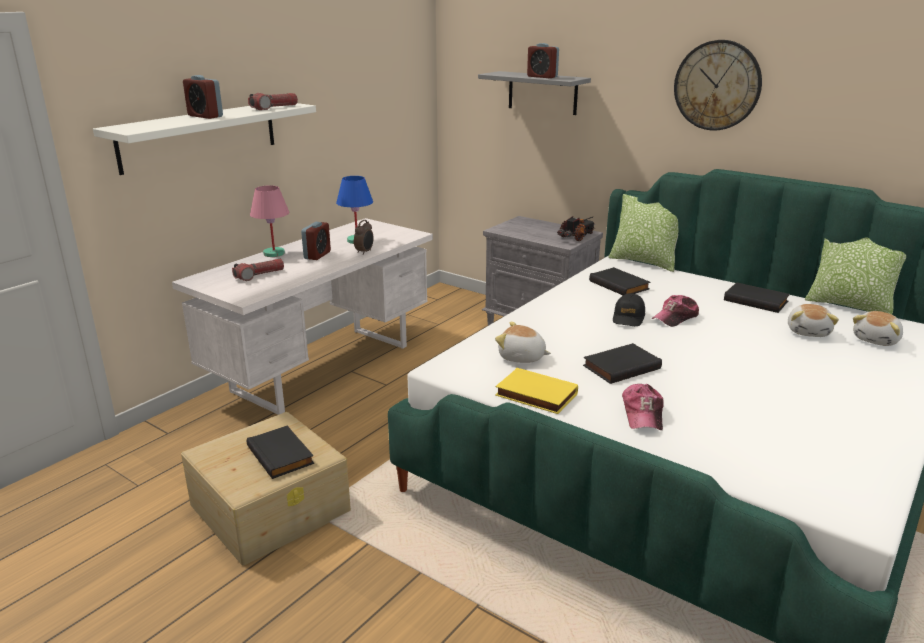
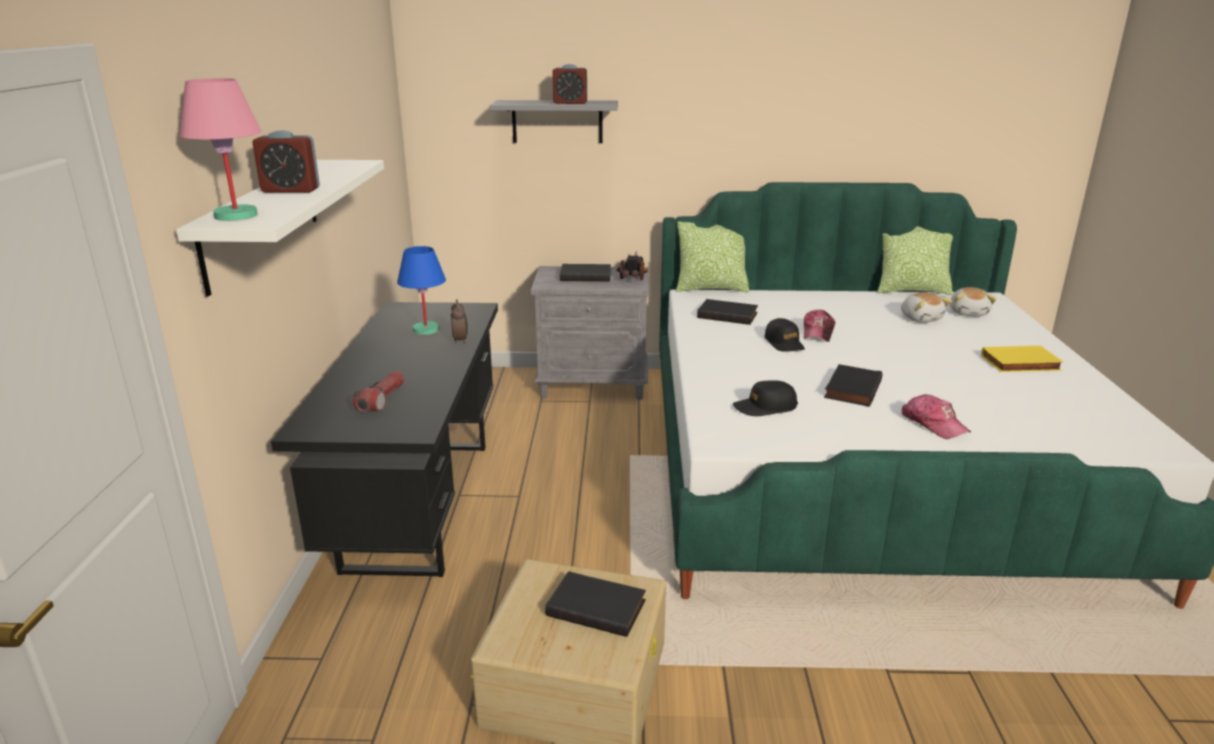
camera: 35 degrees left, 0 degrees up
(273, 253) = (349, 369): pink table lamp -> pink table lamp (235, 216)
(274, 108) = (345, 169): flashlight -> none
(317, 255) = (410, 358): alarm clock -> none
(323, 367) = (419, 502): white desk -> black desk
(521, 357) = (765, 407): plush toy -> black cap
(535, 395) = (834, 438): yellow book -> yellow book (1020, 364)
(717, 85) = (759, 99): wall clock -> none
(756, 300) = (847, 302): black book -> black book (586, 276)

